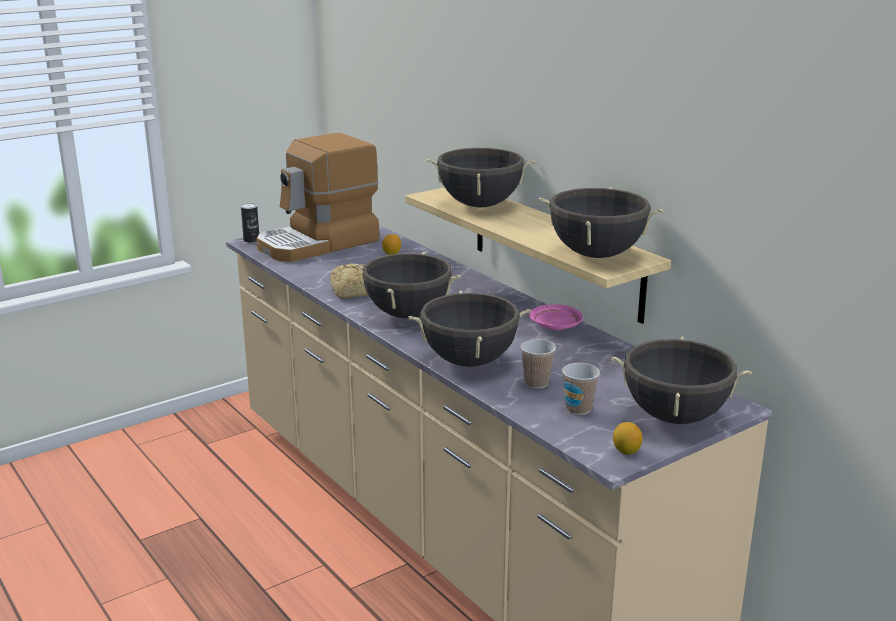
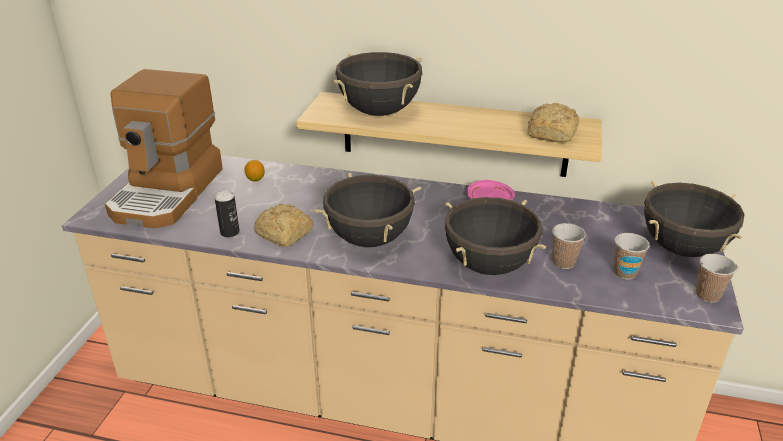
camera: 40 degrees left, 10 degrees up
(251, 240) = (91, 214): can -> can (230, 232)
(597, 255) = (553, 133): black cooking pot -> bread
(626, 451) = (707, 295): lemon -> cup

